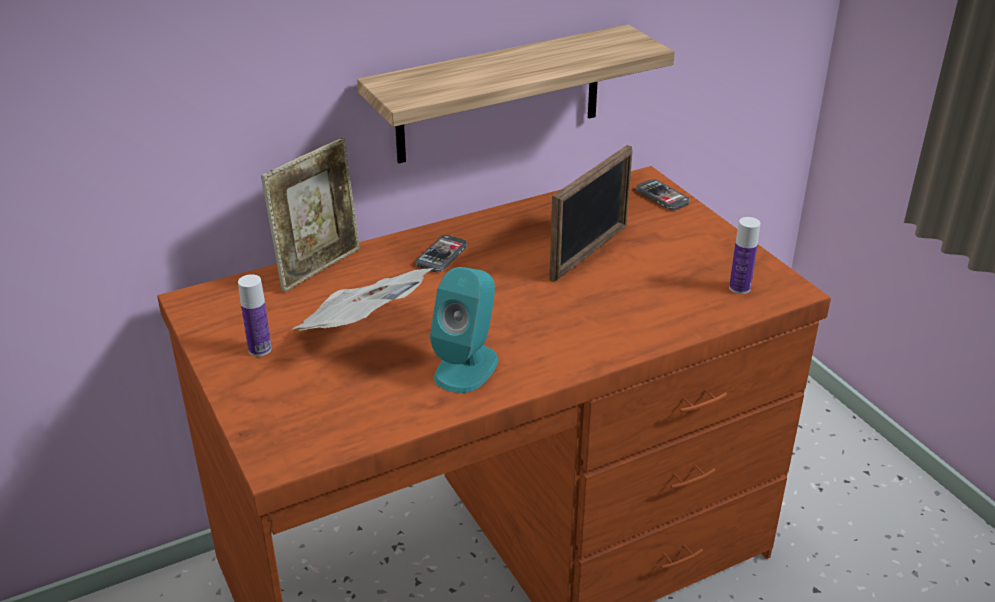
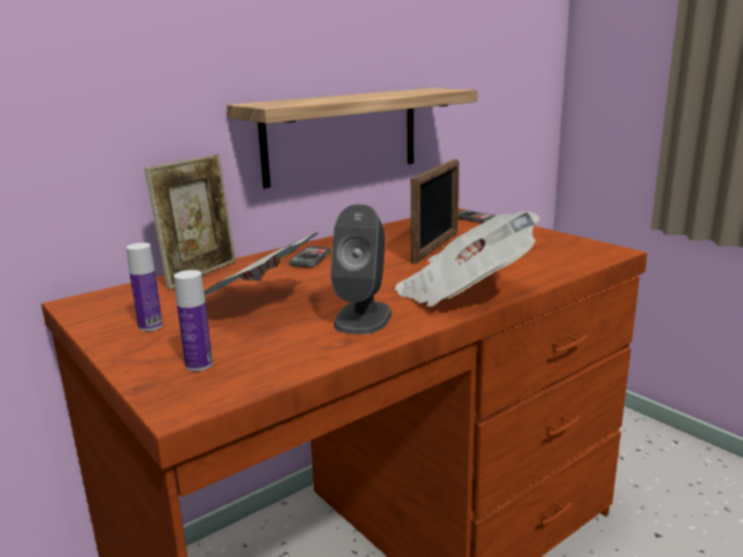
camera: 10 degrees left, 15 degrees down
(466, 367) = (363, 317): turquoise speaker -> grey speaker
(584, 343) = (463, 293): none -> newspaper
(739, 288) = (571, 253): bottle -> bottle (199, 365)

